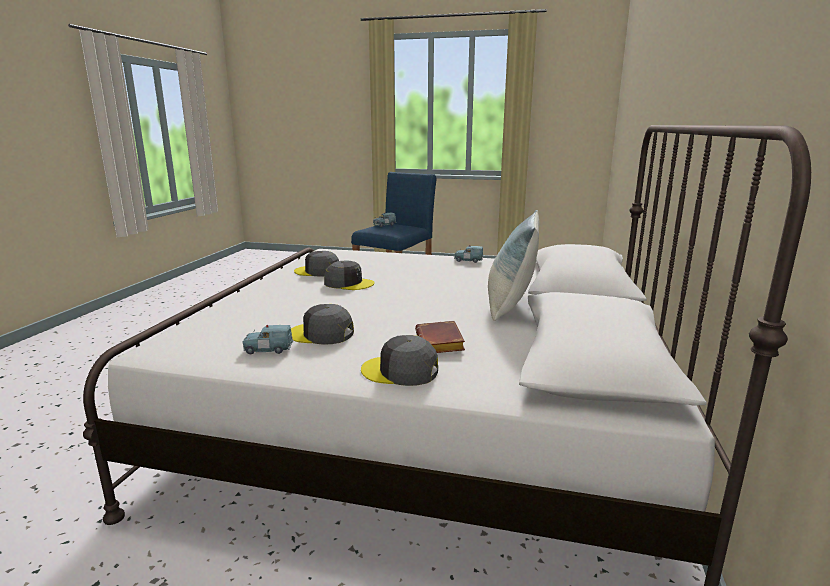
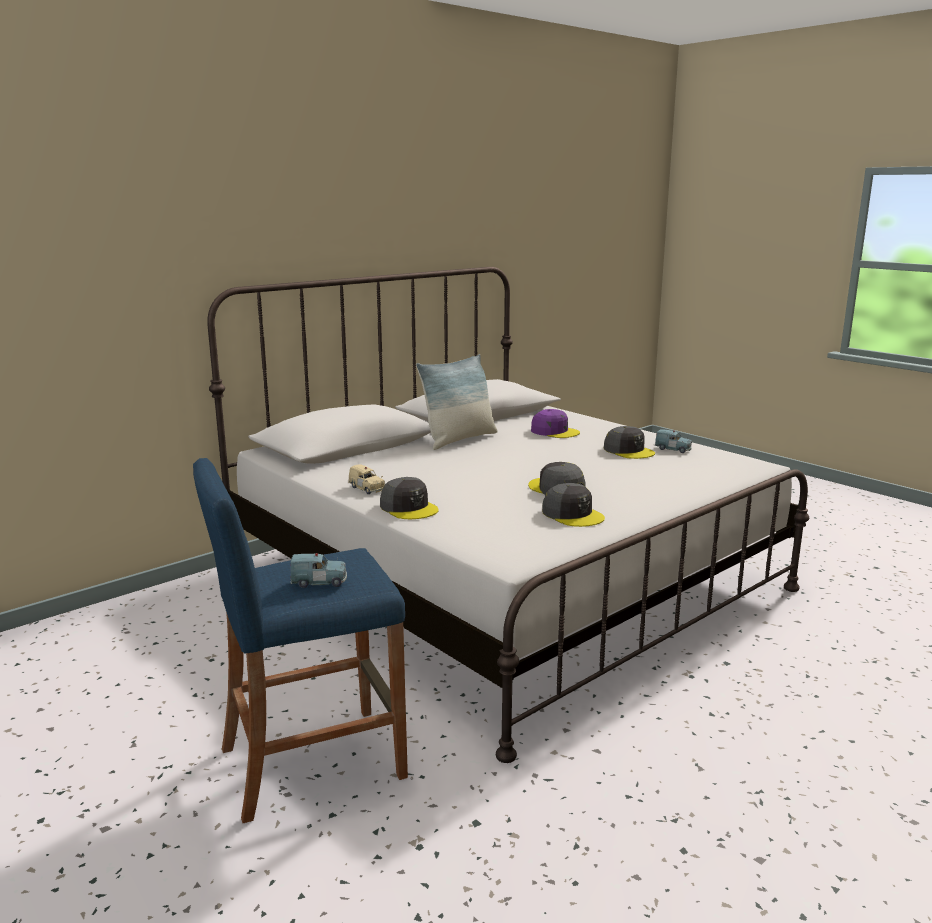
camera: 145 degrees left, 0 degrees up
(400, 371) = (599, 426): grey cap -> grey cap (409, 508)
(441, 343) = (554, 431): brown book -> purple cap
(468, 260) = (367, 489): blue toy car -> beige toy car

